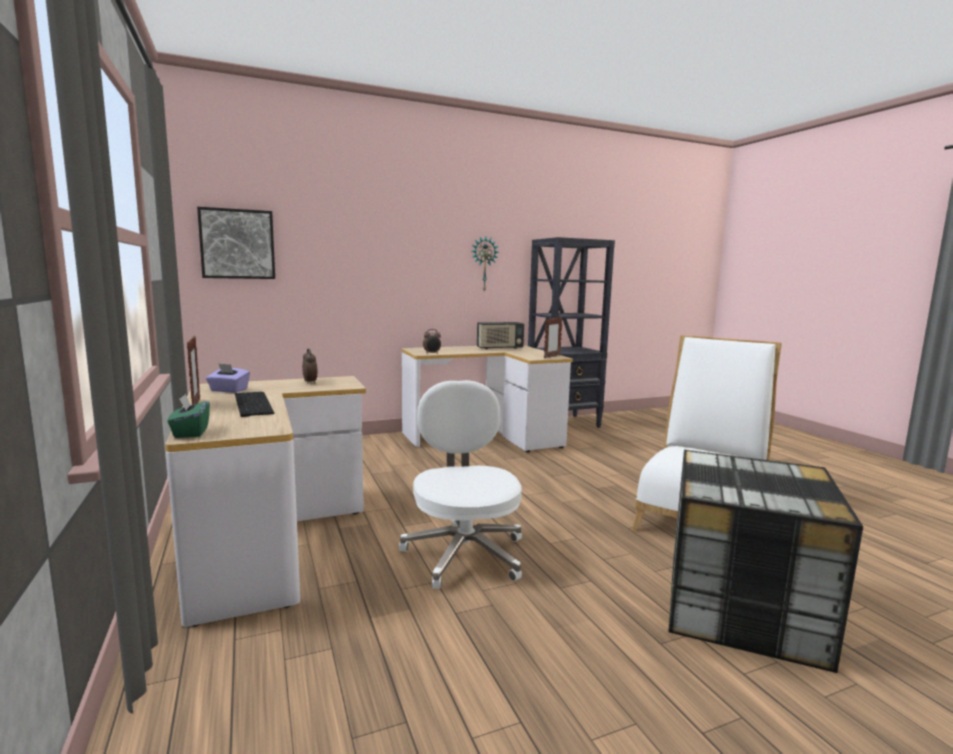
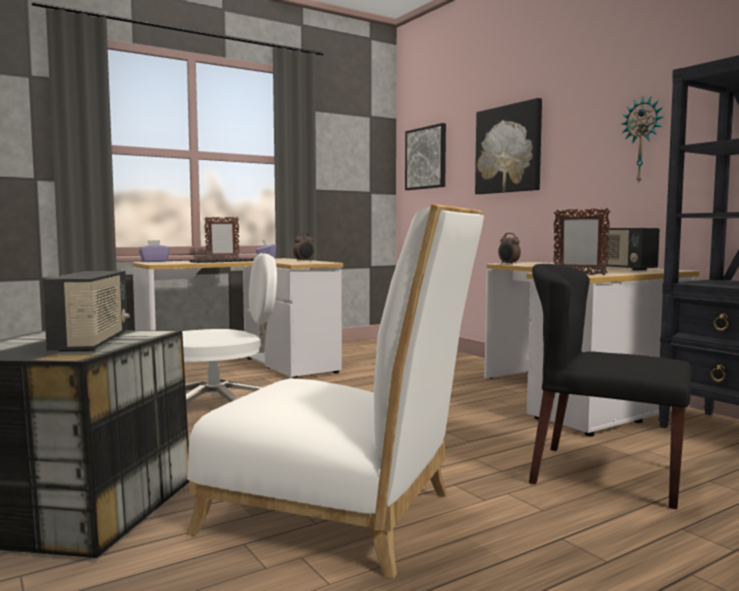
camera: 80 degrees right, 5 degrees down
(190, 432) = (154, 261): green tissue box -> purple tissue box
(365, 252) = (508, 149): none -> picture
(624, 456) = (604, 475): none -> black chair
(762, 469) = (92, 343): none -> radio

